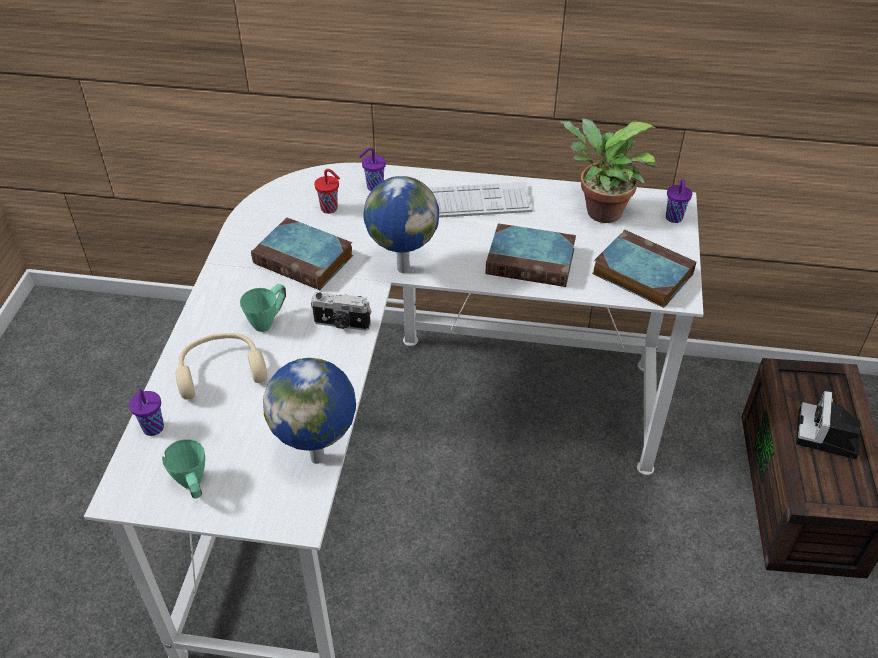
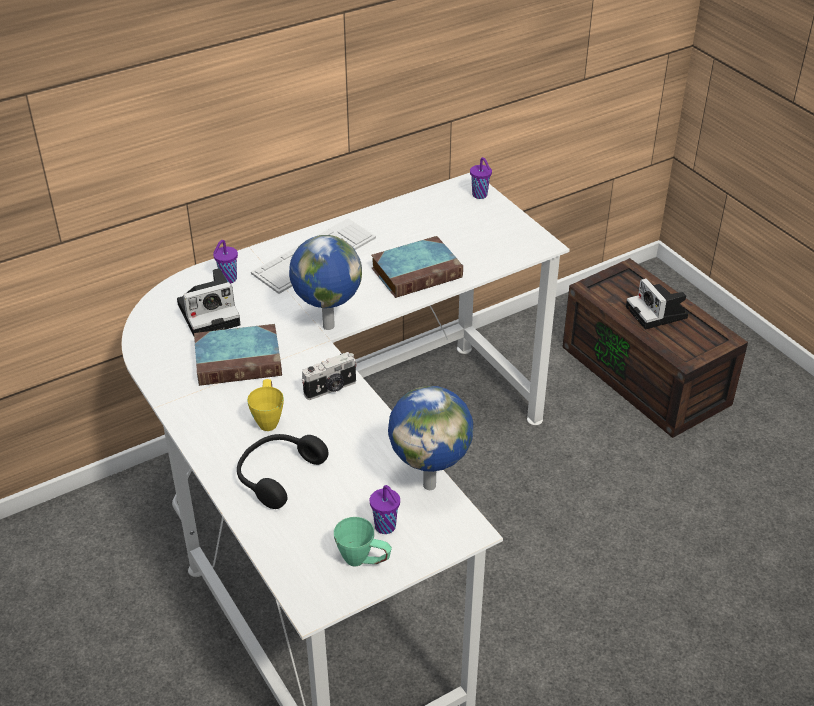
camera: 40 degrees left, 5 degrees down
(153, 429) = (277, 546): purple cup -> purple cup (386, 527)
(221, 371) = (277, 475): beige headphones -> black headphones
(268, 320) = (268, 418): green mug -> yellow mug
(330, 209) = (211, 313): red cup -> camera
(599, 212) = (424, 215): potted plant -> none
(640, 273) = (500, 243): book -> none

